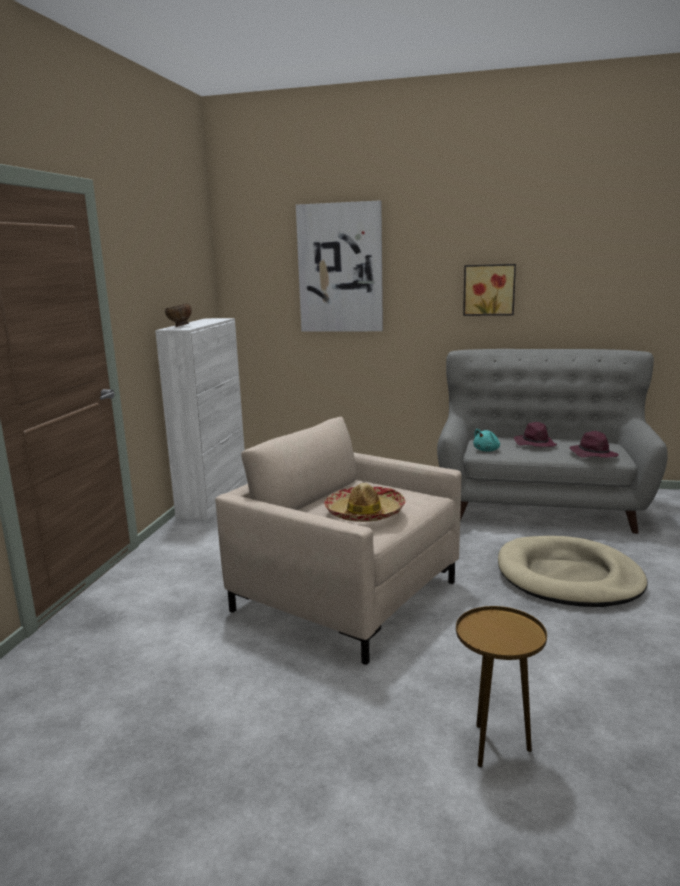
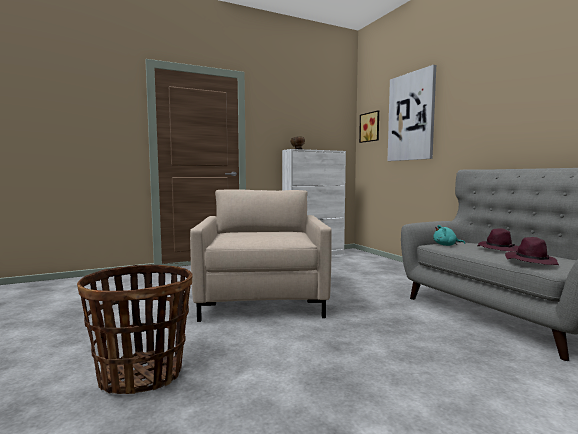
camera: 50 degrees right, 10 degrees down
(364, 513) = (248, 236): hat -> none
(489, 290) = (508, 119): picture -> picture (370, 127)
(495, 746) = (142, 374): brown side table -> basket
(568, 577) = (406, 349): beige dog bed -> none

